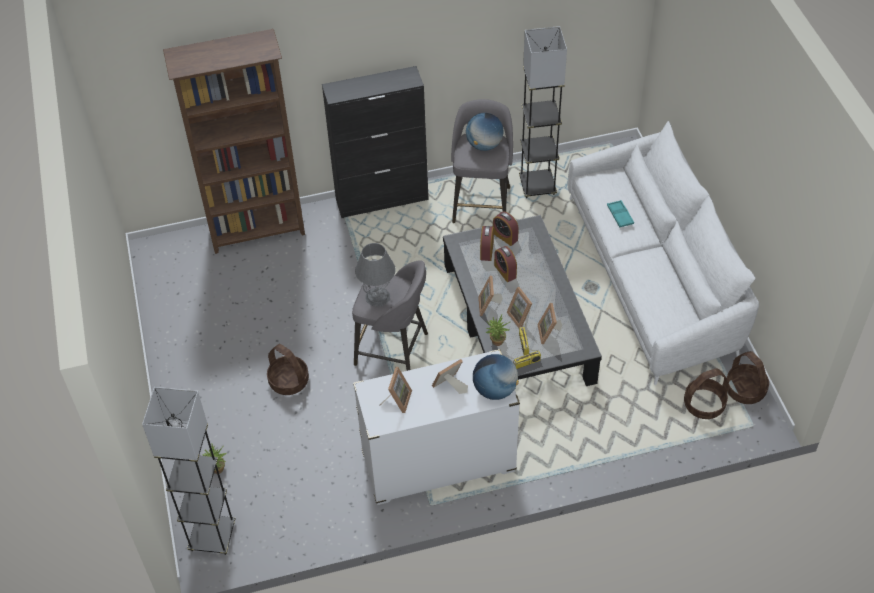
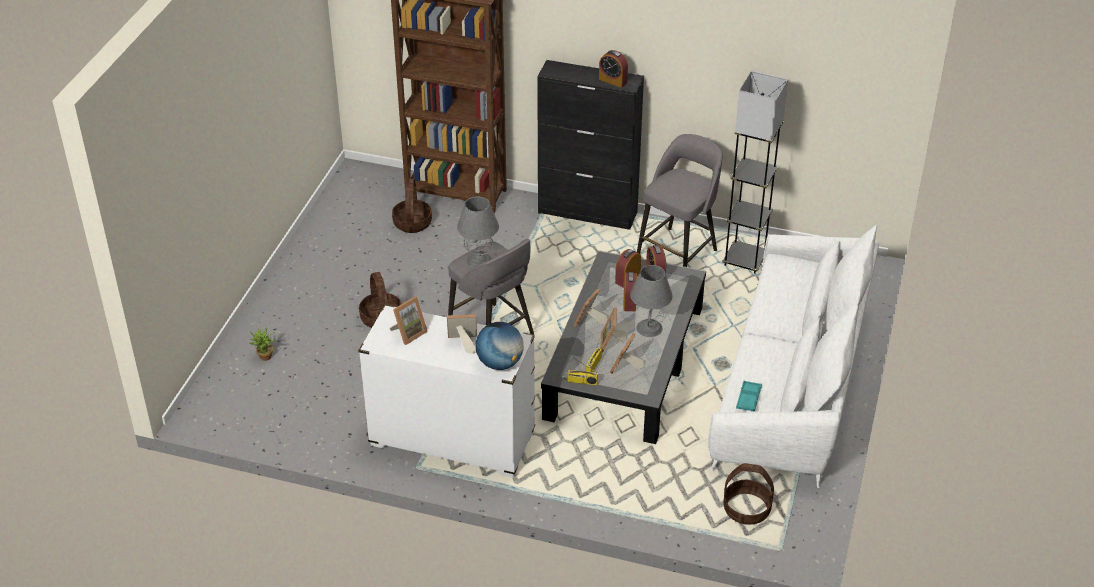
camera: 30 degrees right, 10 degrees down
(212, 536) = (217, 404): grey floor lamp -> none
(395, 81) = (613, 80): none -> alarm clock
(484, 145) = (686, 183): globe -> none
(496, 343) = (569, 354): potted plant -> none
(538, 288) = (649, 328): none -> grey table lamp
(620, 215) = (780, 300): turquoise tray -> turquoise tray (748, 398)
(744, 389) = (800, 516): basket -> basket (412, 223)

